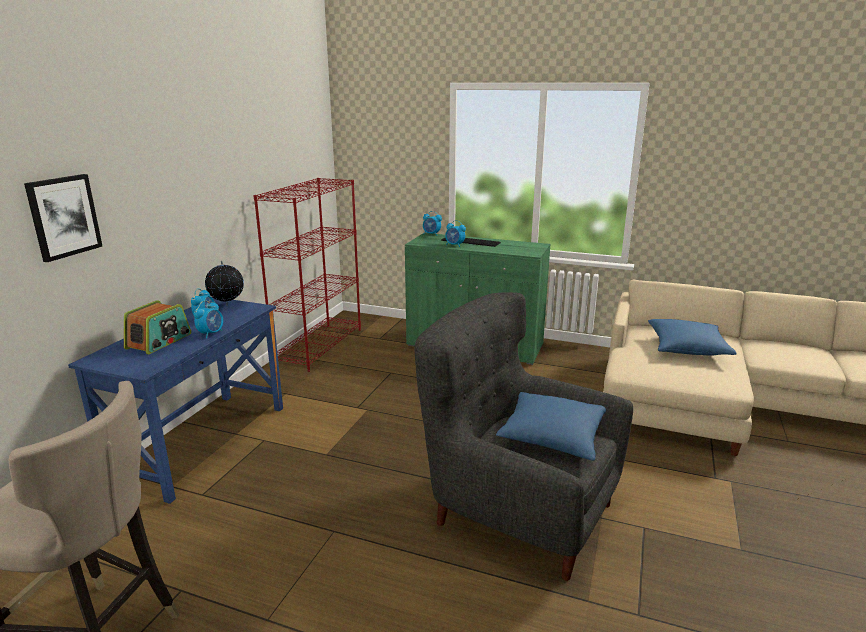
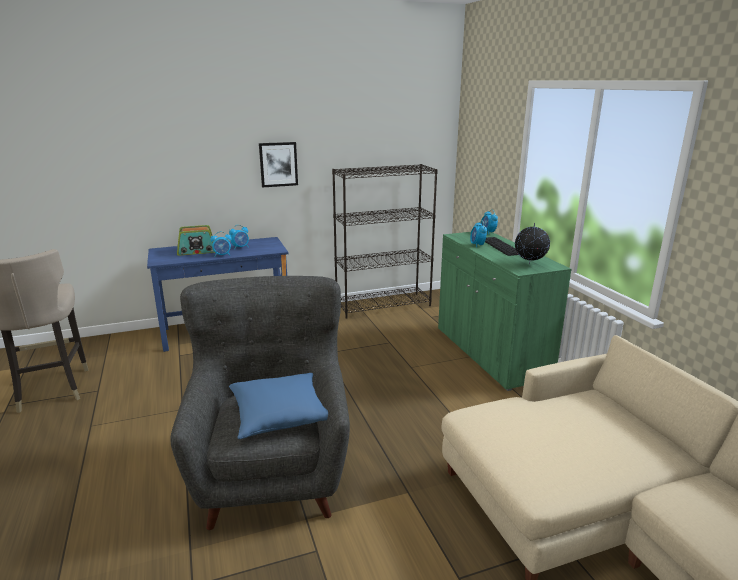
camera: 50 degrees right, 0 degrees up
(64, 216) = (160, 161): picture -> picture (278, 164)
(227, 305) = (269, 243): globe -> globe (530, 264)
(319, 346) = (383, 305): red bookcase -> black bookcase
(687, 348) = (583, 435): blue pillow -> none

